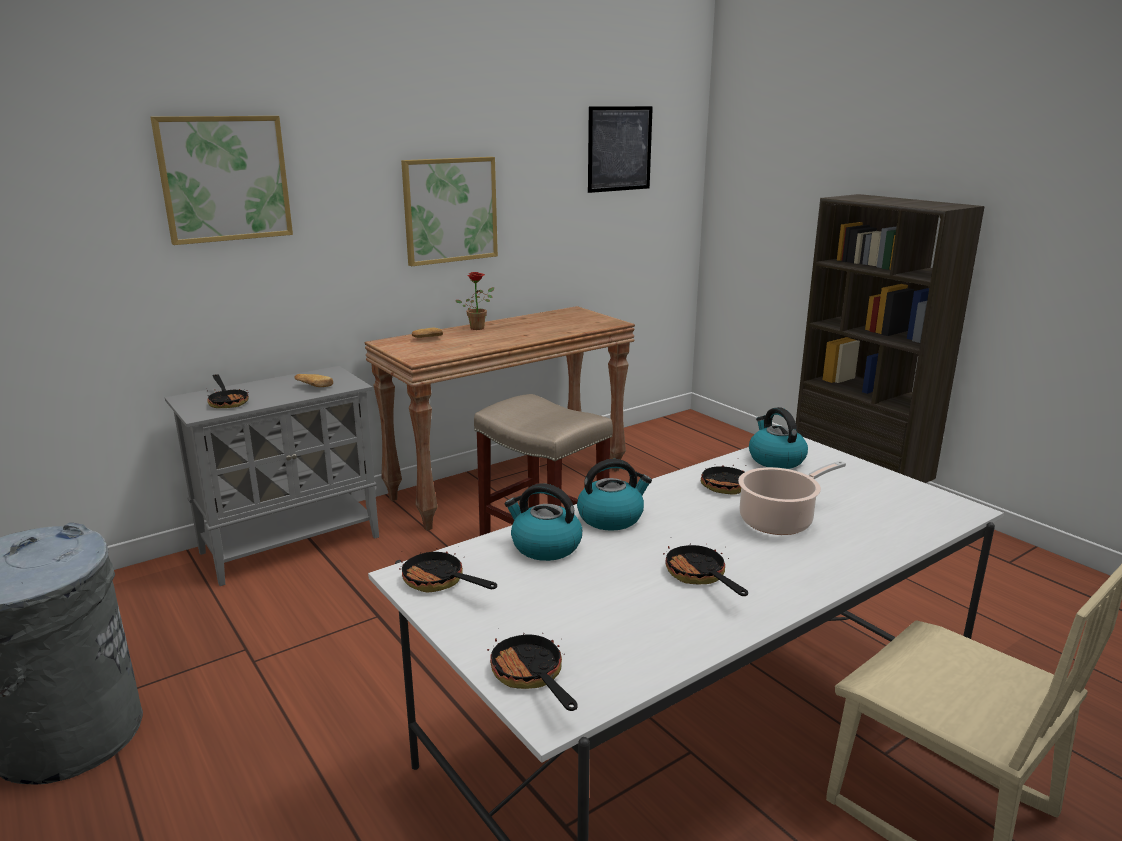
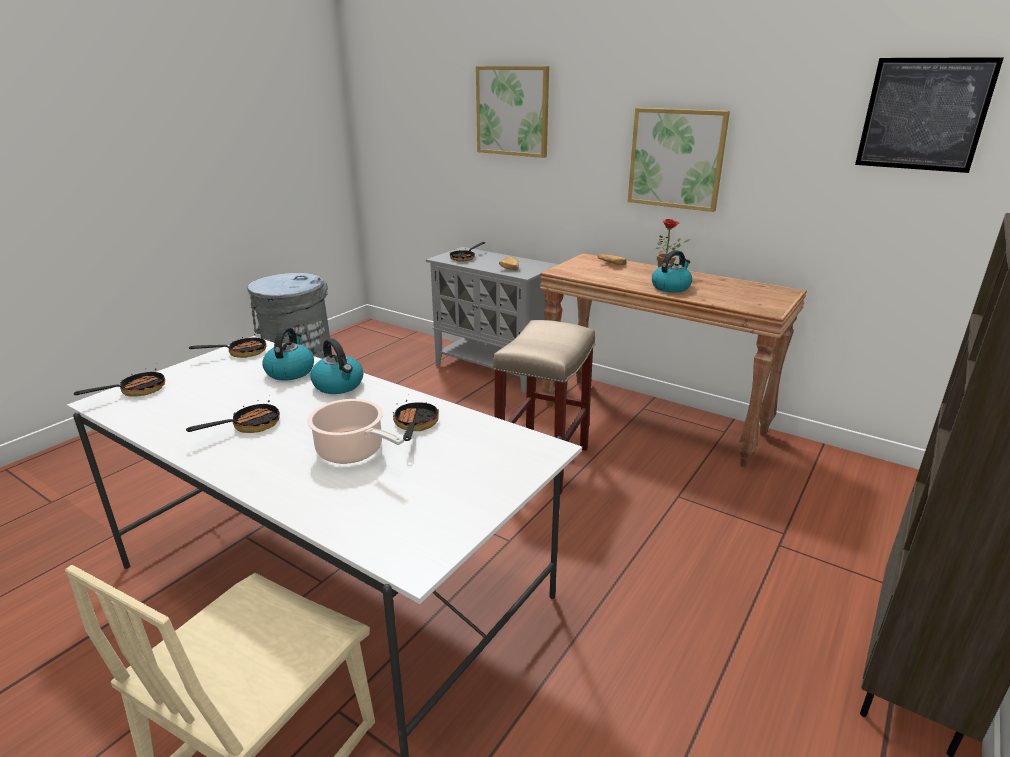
camera: 70 degrees right, 5 degrees up
(439, 582) = (241, 353): frying pan -> frying pan turned 45 degrees clockwise
(775, 459) = (495, 441): kettle -> kettle (671, 287)

